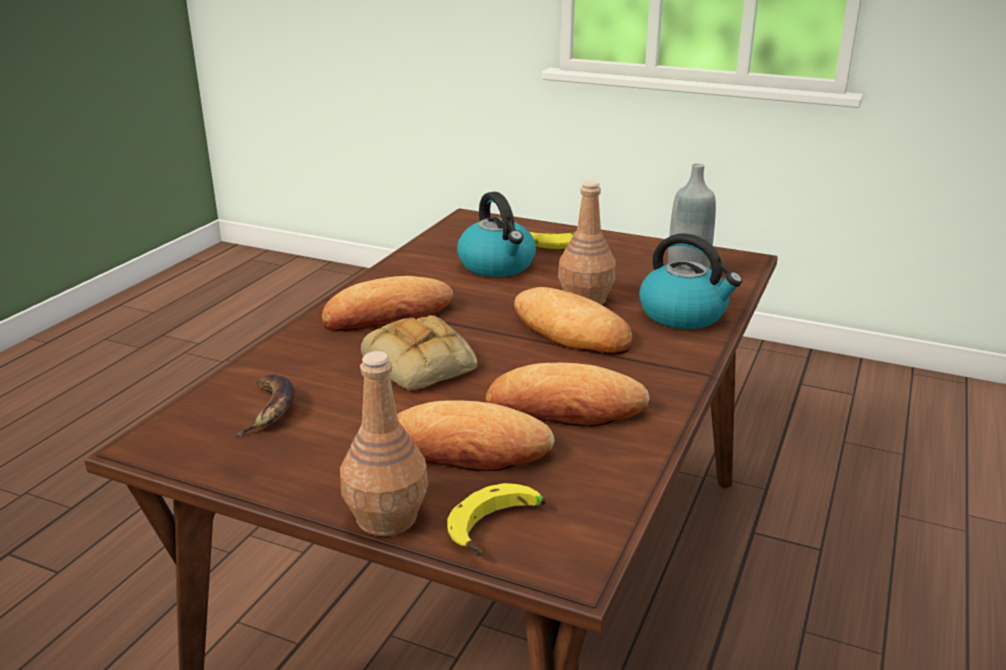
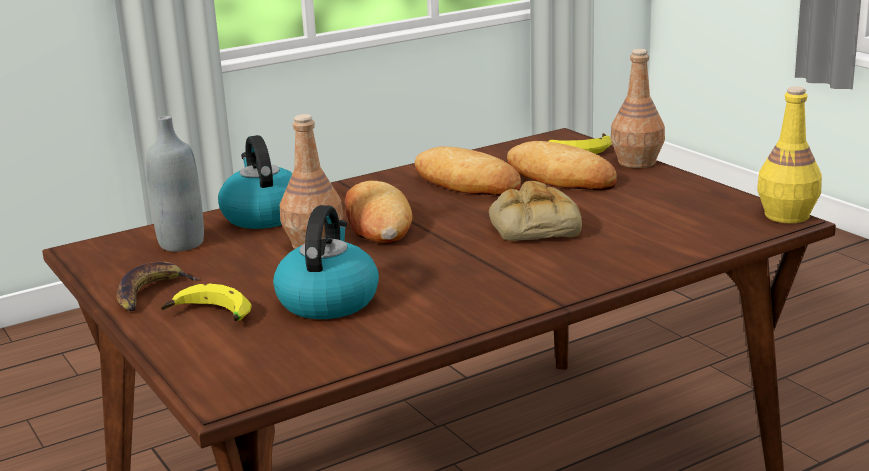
camera: 145 degrees left, 5 degrees down
(146, 449) = (786, 216): none -> yellow bottle
(270, 409) = (681, 220): banana -> banana (151, 293)
(388, 315) = (517, 271): bread -> none

